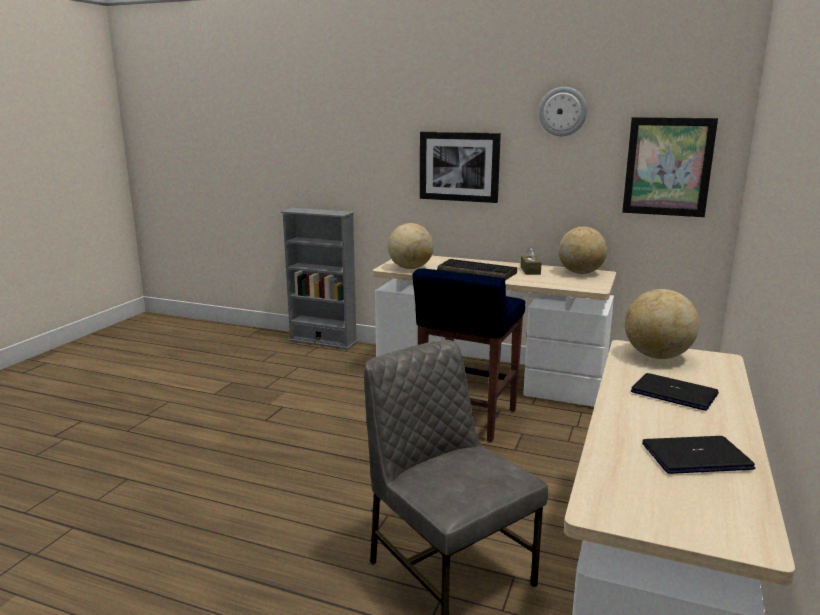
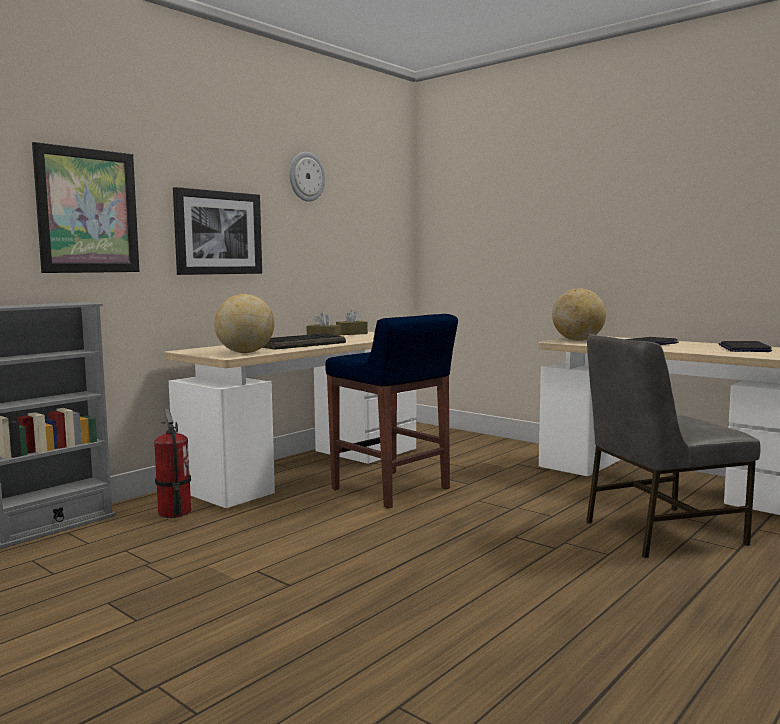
camera: 70 degrees left, 10 degrees down
(363, 361) = (174, 513): none -> fire extinguisher
(580, 273) = (351, 334): globe -> brown tissue box
(668, 167) = (377, 232): picture -> picture (88, 211)

